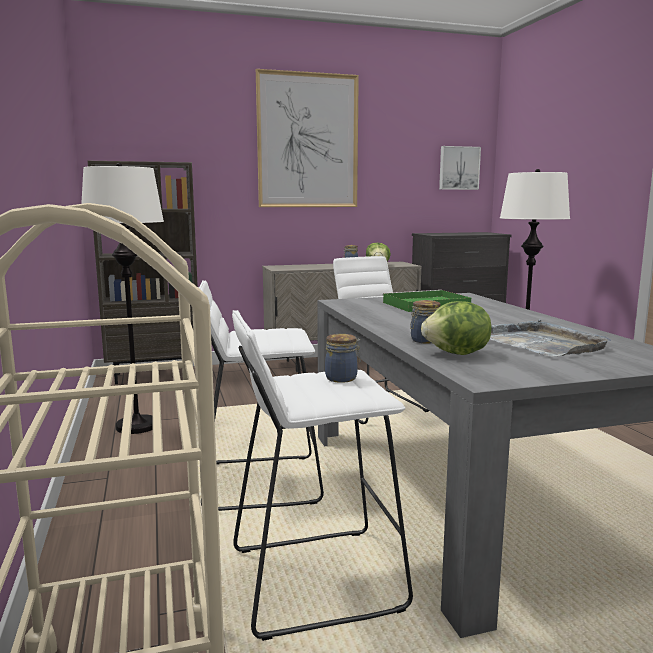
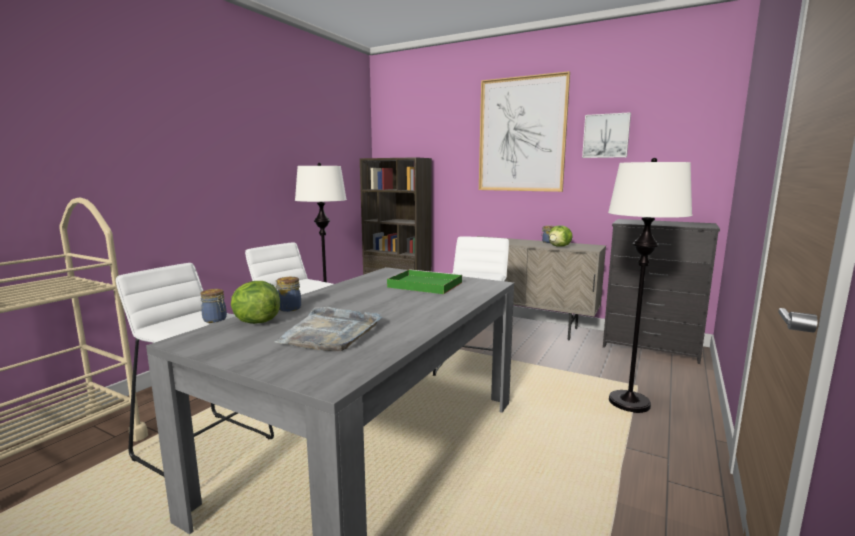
camera: 45 degrees right, 0 degrees up
(458, 168) = (684, 152): picture -> picture (606, 136)

